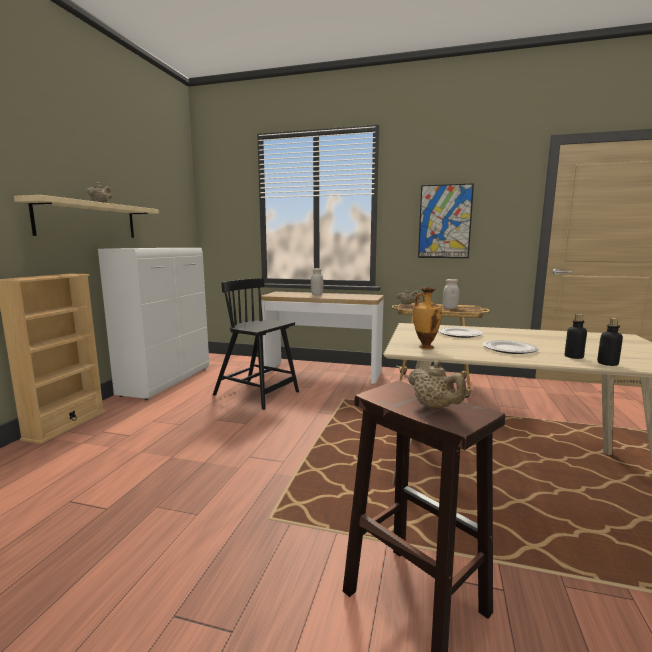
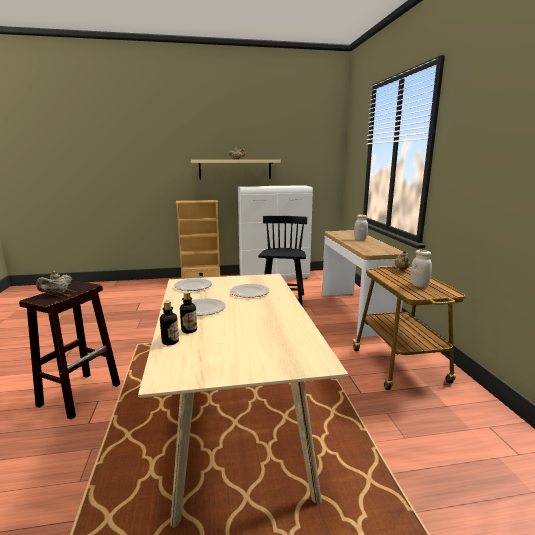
camera: 65 degrees right, 5 degrees up
(425, 347) = (192, 286): vase -> plate
(445, 221) = (483, 175): picture -> none

